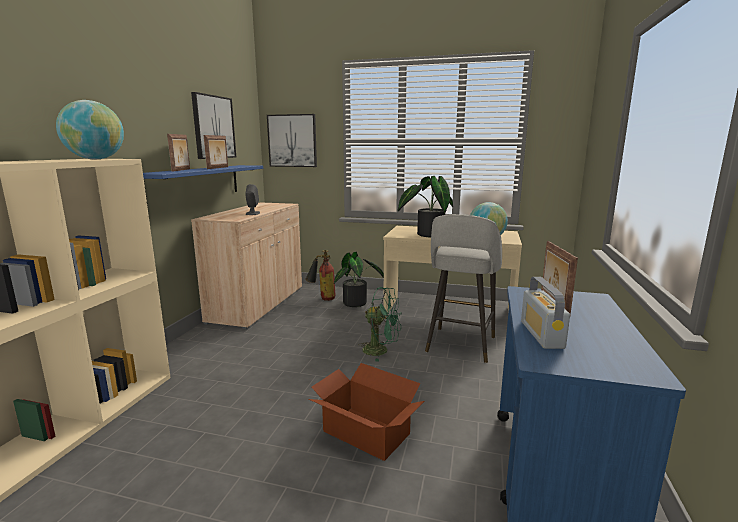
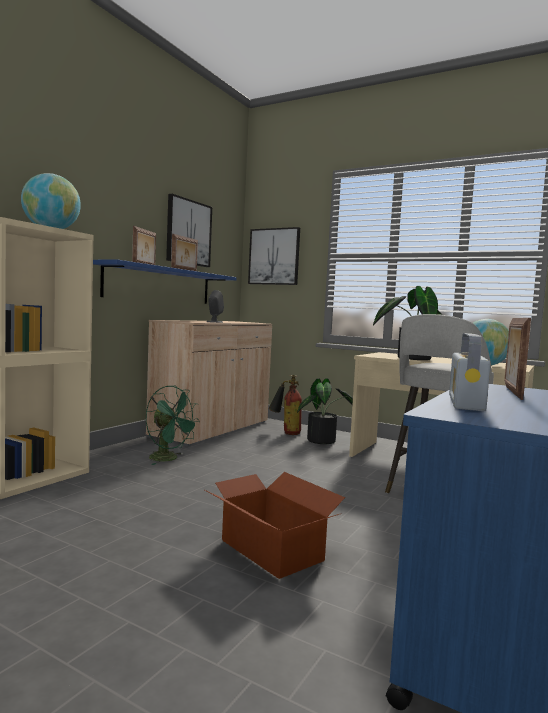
camera: 15 degrees right, 10 degrees down
(381, 351) = (330, 484): green fan -> green fan (169, 459)

